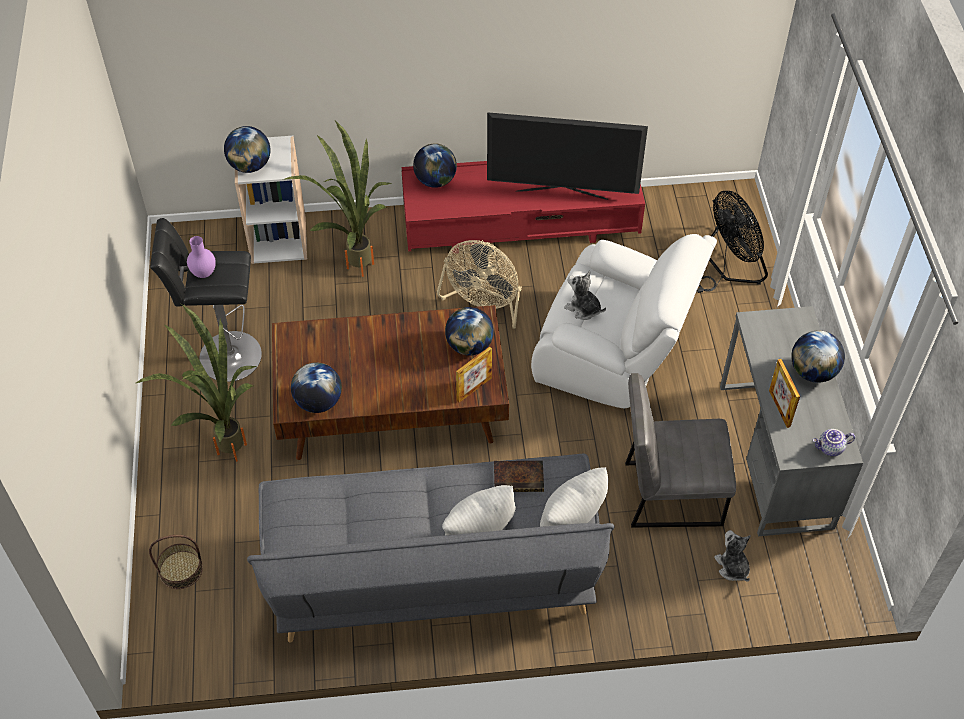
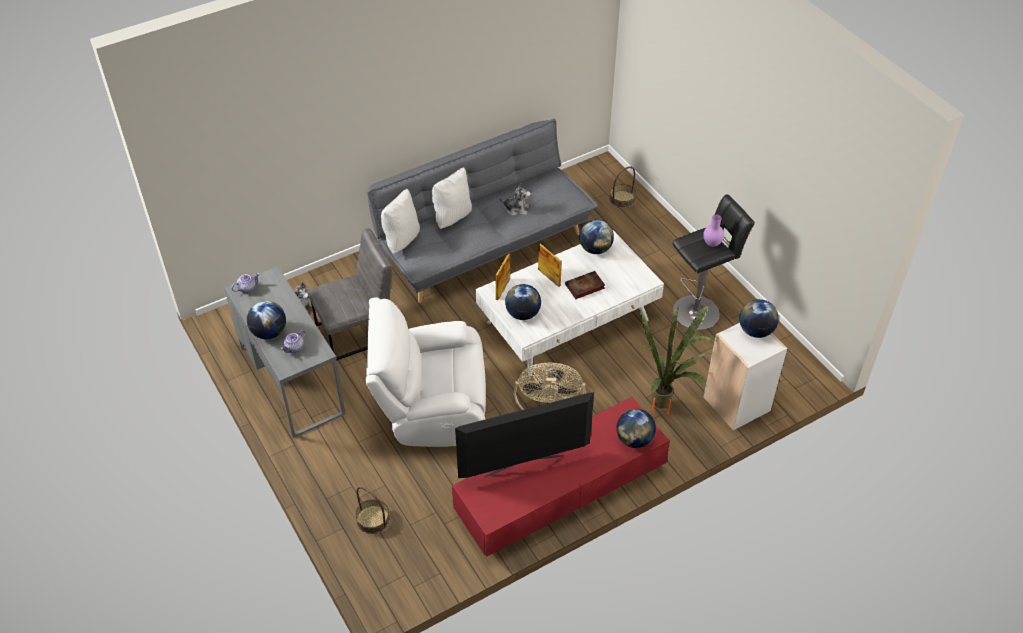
camera: 155 degrees right, 5 degrees down
(225, 444) = (652, 263): potted plant -> none
(391, 403) = (568, 321): brown coffee table -> white coffee table
(520, 478) = (445, 251): book -> book (584, 287)
(583, 309) = (456, 362): plush toy -> plush toy (516, 209)
(725, 264) = (373, 519): black fan -> basket
(779, 408) = (287, 301): picture frame -> picture frame (549, 277)
(785, 339) = (294, 348): none -> teapot

